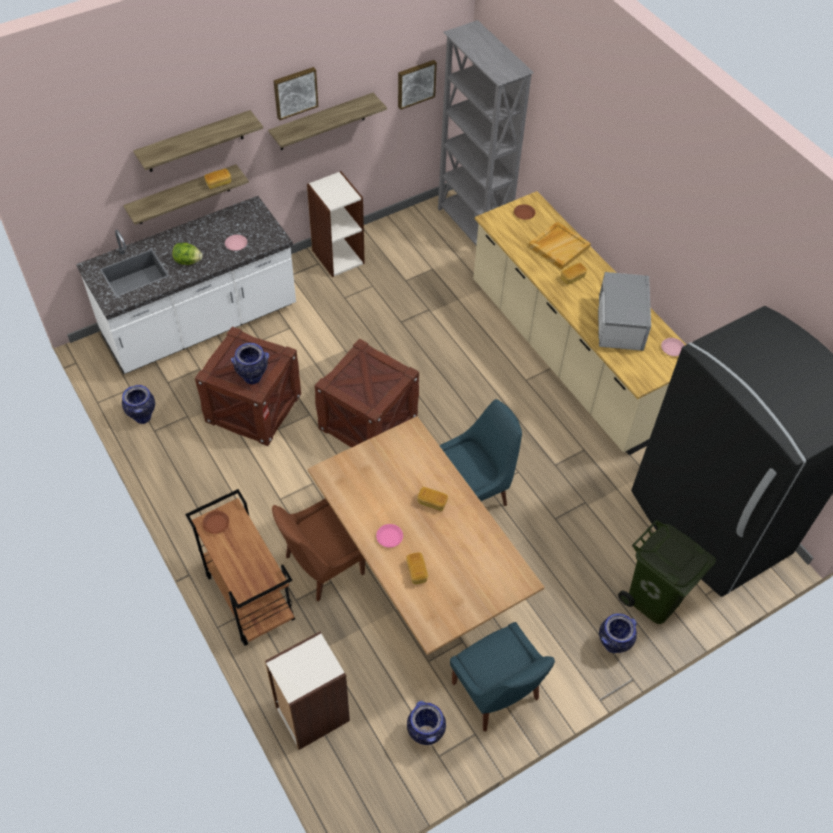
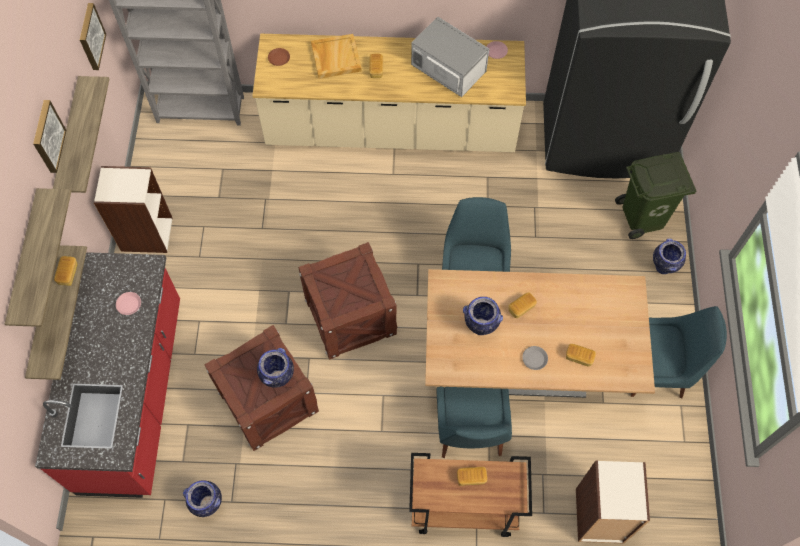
camera: 55 degrees left, 10 degrees up
(188, 261) = (117, 358): lettuce -> none
(201, 324) = (134, 395): white counter -> red counter
(216, 524) = (430, 490): brown plate -> none
(246, 548) = (471, 478): none -> bread
(321, 566) = (470, 434): brown chair -> blue chair
(389, 537) = (534, 359): pink plate -> grey plate
(425, 734) = (661, 441): vase -> vase (480, 327)

